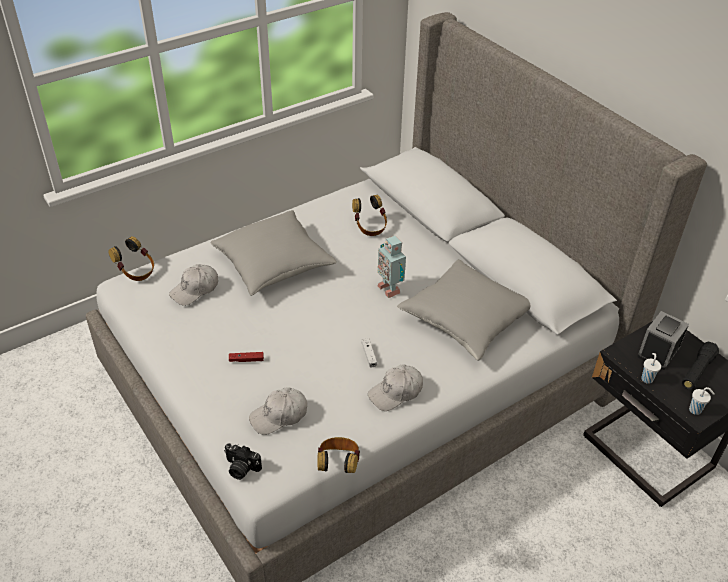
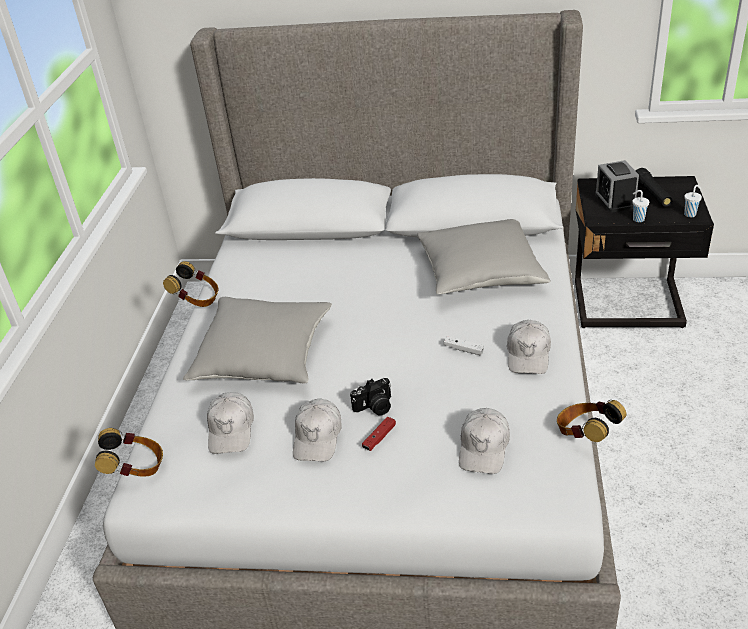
camera: 45 degrees left, 5 degrees down
(222, 331) = (318, 437): none -> white cap
(241, 468) = (529, 511): camera -> camera (375, 407)
(370, 227) = (293, 271): headphones -> headphones (197, 300)
(390, 288) = (391, 296): toy robot -> none

